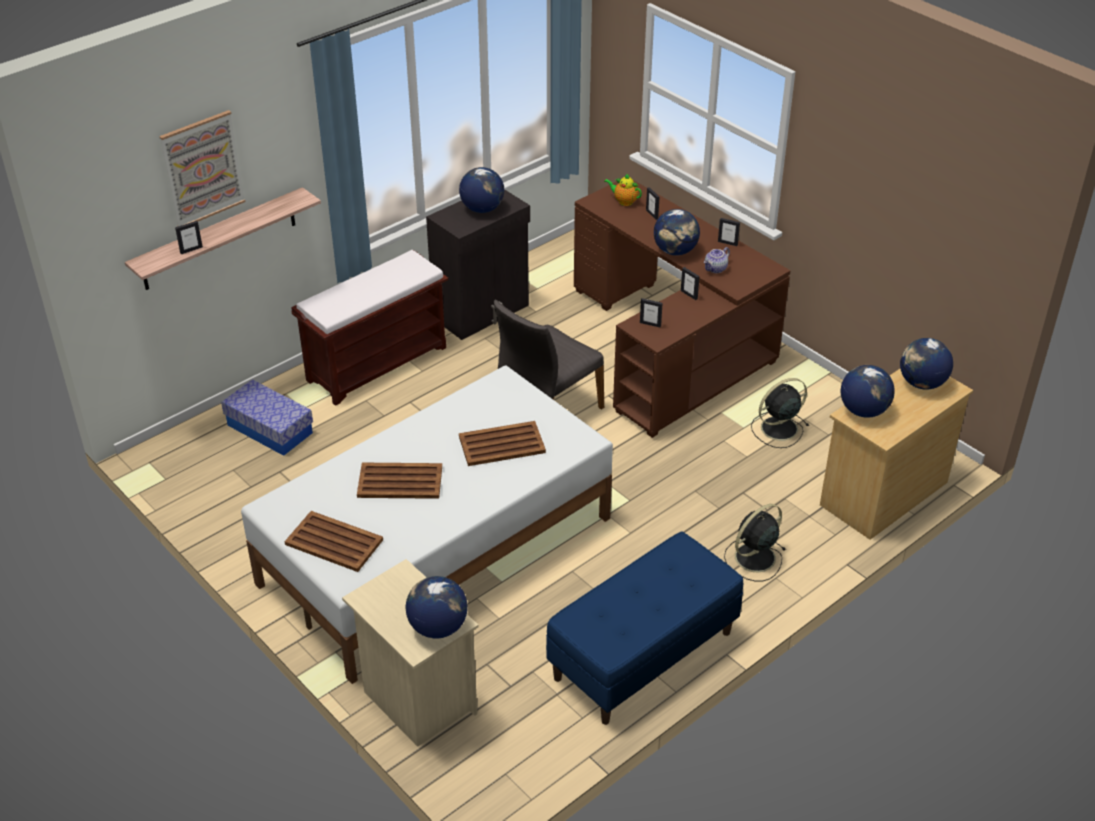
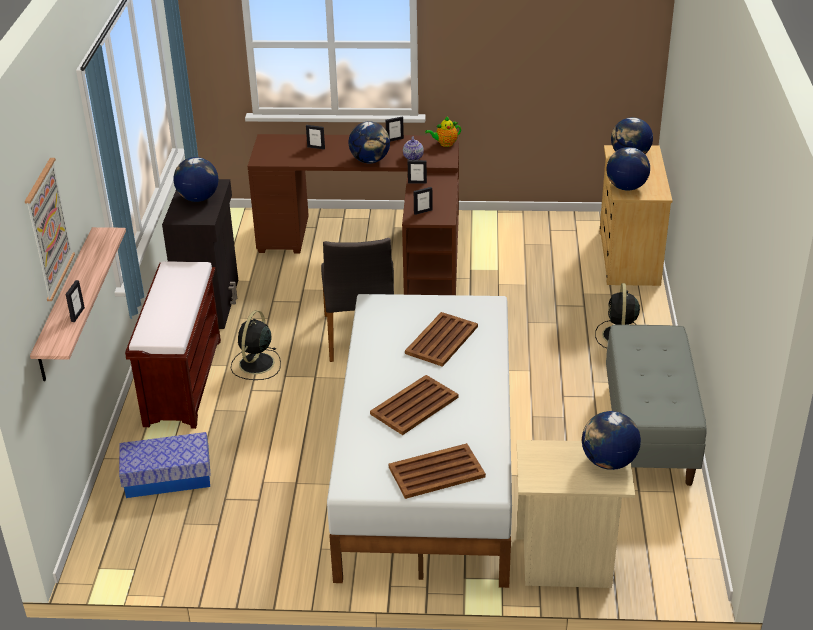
camera: 45 degrees left, 5 degrees down
(624, 201) = (283, 149): teapot -> teapot (445, 144)
(643, 656) = (649, 432): blue bench -> grey bench
(777, 429) = (518, 258): black fan -> black fan (256, 364)

